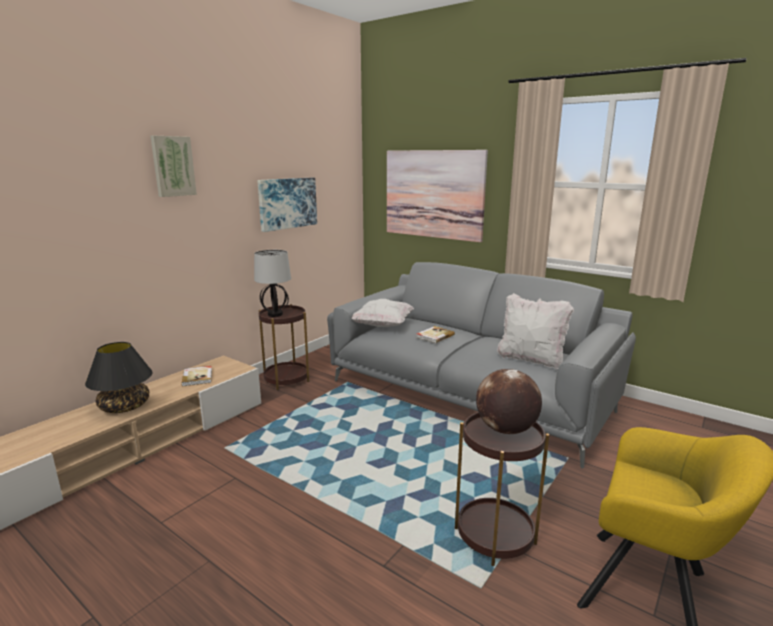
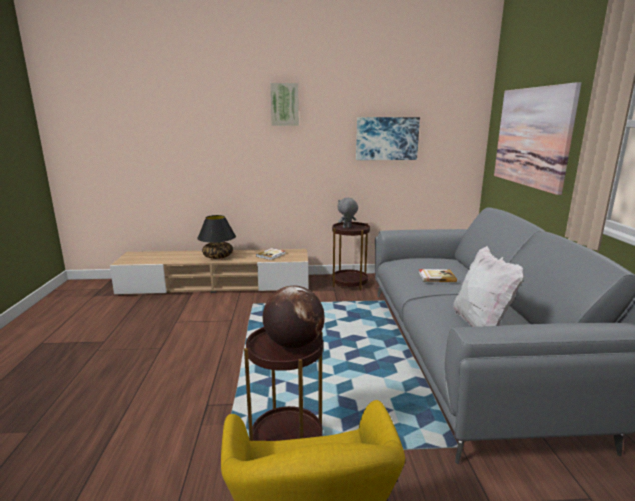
camera: 50 degrees right, 0 degrees up
(275, 314) = (347, 227): table lamp -> grey plush toy
(382, 325) = (416, 258): white pillow -> none

